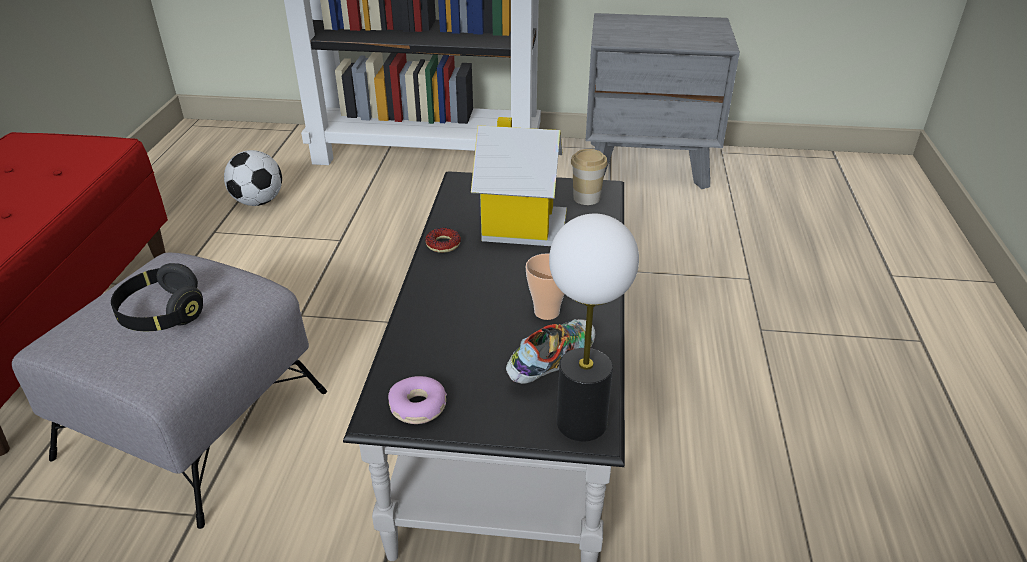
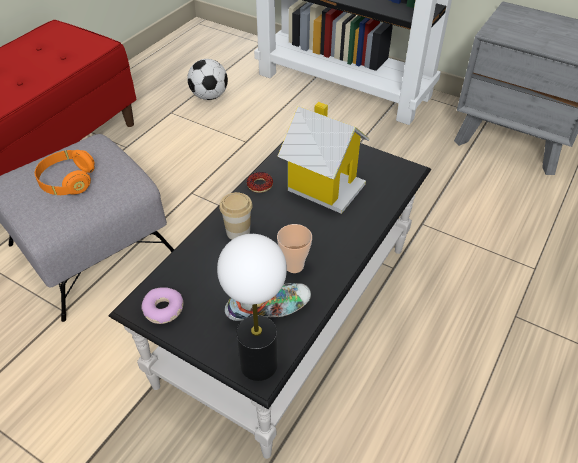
camera: 25 degrees right, 10 degrees up
(162, 314) = (68, 182): black headphones -> orange headphones
(586, 198) = (389, 175): cup -> cup (238, 232)

